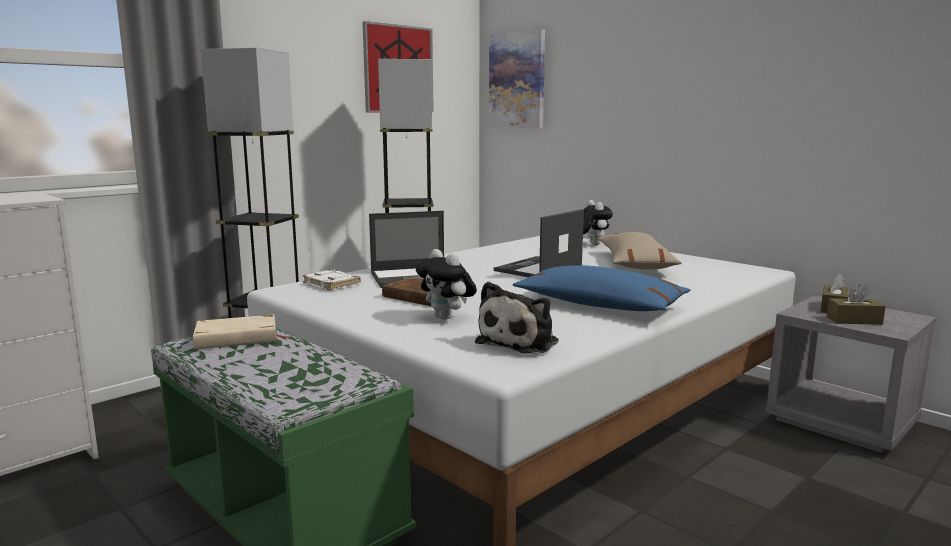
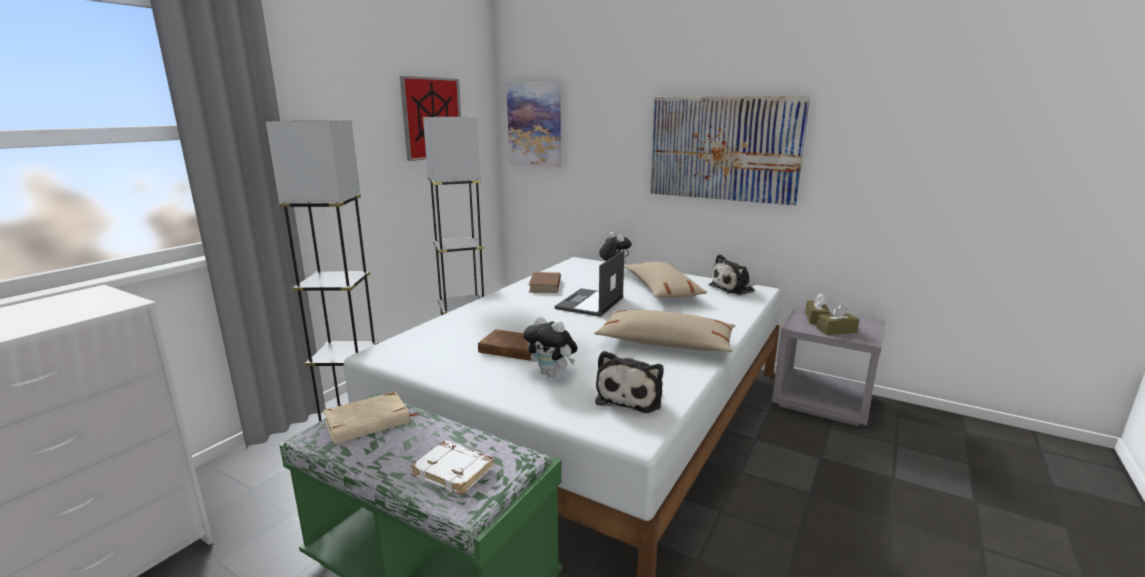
camera: 15 degrees left, 5 degrees up
(333, 284) = (422, 340): white book -> white book (455, 471)
(414, 277) = (491, 324): laptop -> none
(499, 253) = (545, 285): none -> brown book
(599, 305) = (665, 343): blue pillow -> beige pillow
(725, 96) = (723, 148): none -> picture
(729, 268) = (734, 288): none -> plush toy

